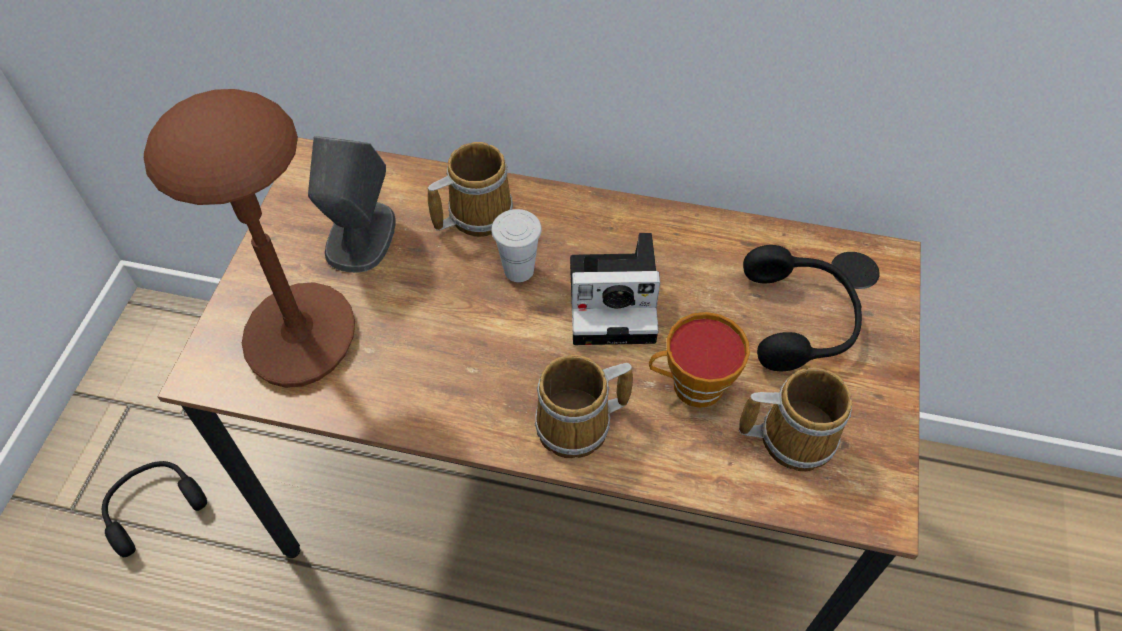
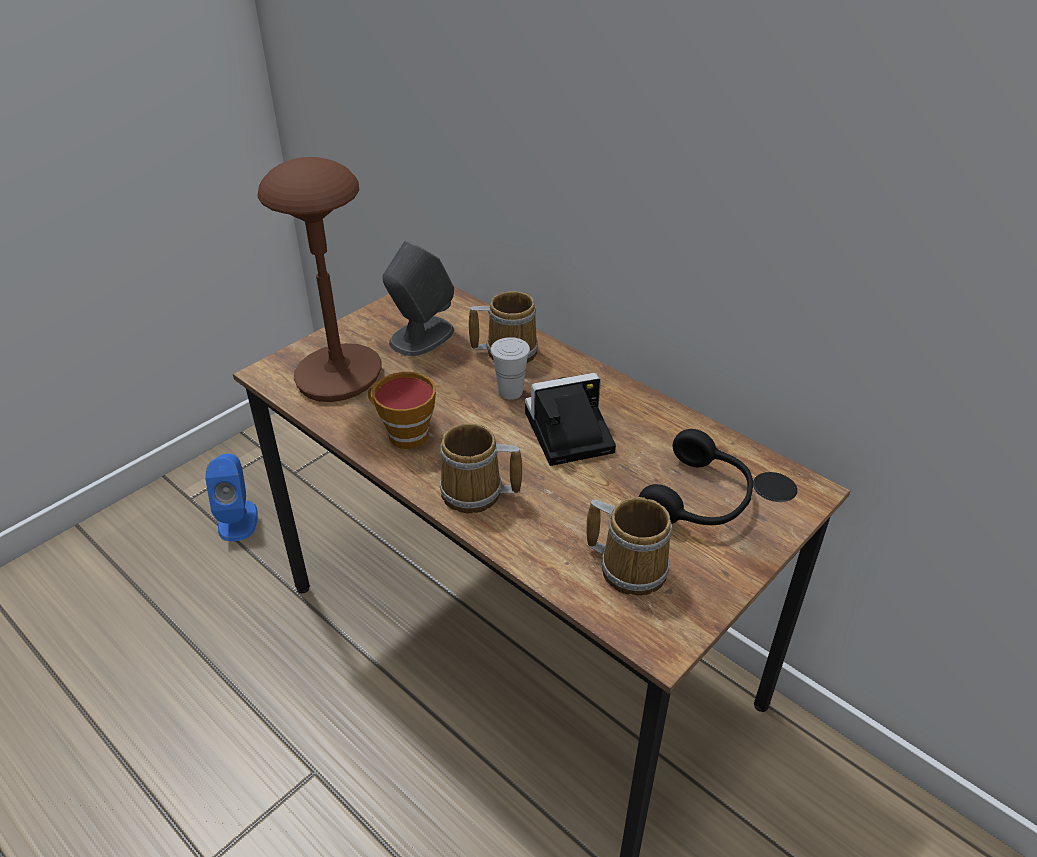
camera: 30 degrees right, 15 degrees down
(153, 507) = (238, 520): black headphones -> blue speaker
(616, 300) = (565, 434): camera -> camera turned 135 degrees clockwise
(691, 387) = (577, 505): cup -> cup (403, 435)

